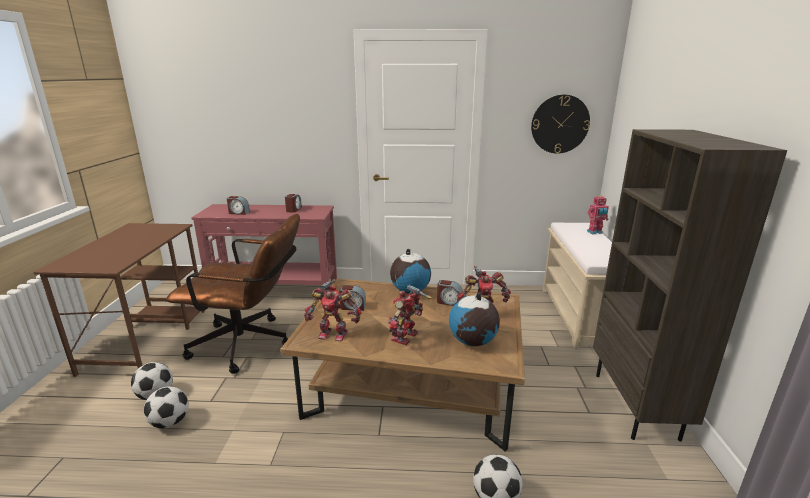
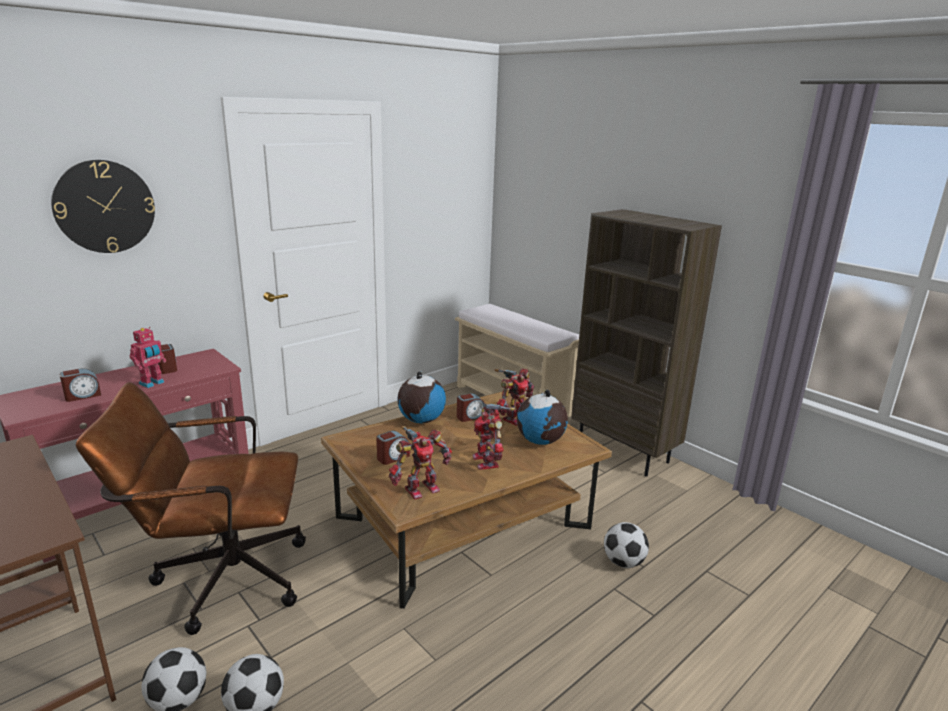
camera: 45 degrees left, 0 degrees up
(250, 345) = (219, 578): brown office chair -> brown office chair turned 150 degrees counterclockwise
(560, 124) = (453, 204): wall clock -> wall clock (104, 207)
(595, 232) = (508, 312): toy robot -> toy robot (152, 383)

